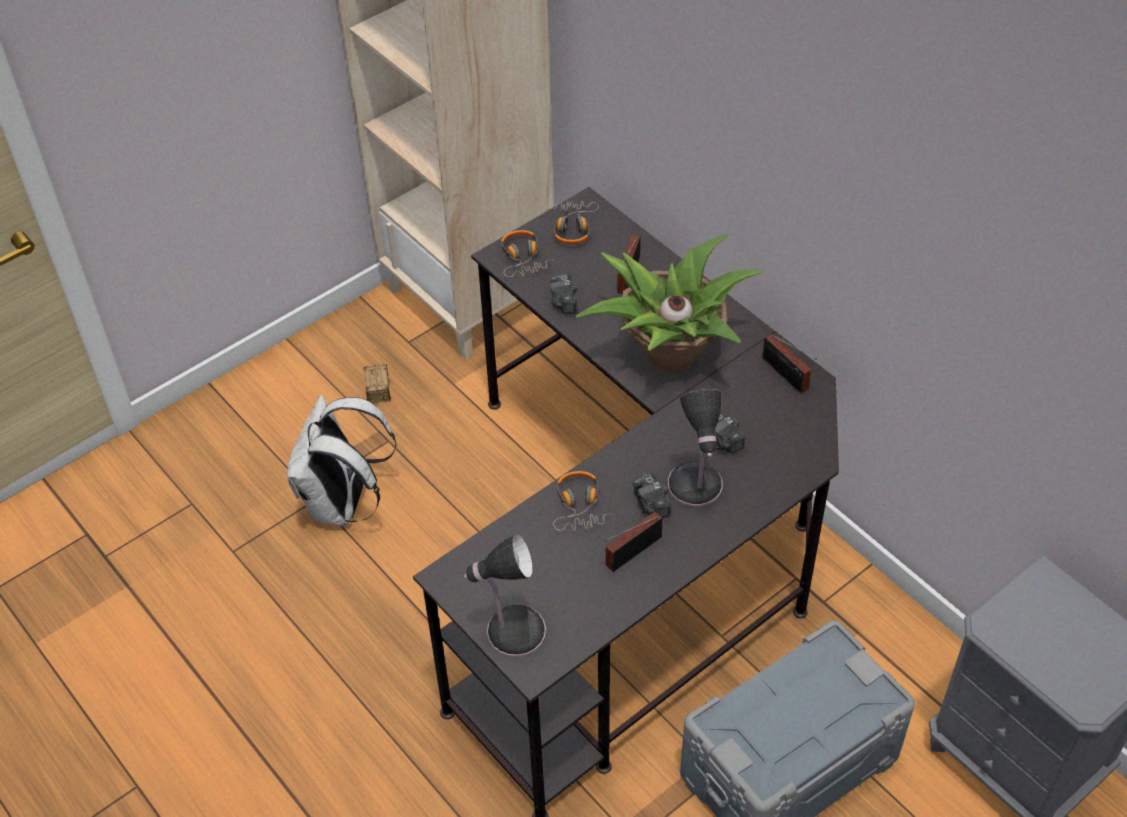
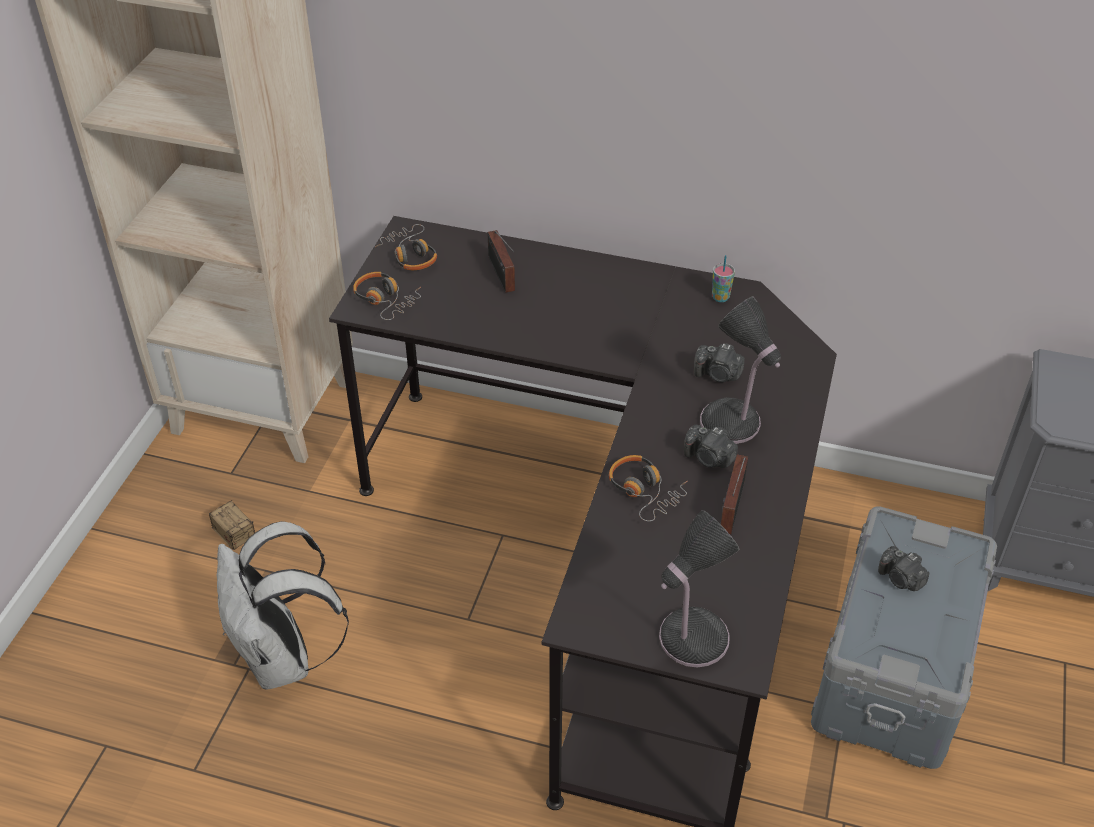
camera: 35 degrees left, 5 degrees down
(564, 302) = (462, 321): camera -> camera (900, 579)
(669, 354) = (601, 324): potted plant -> none
(786, 376) = (720, 297): radio -> cup

